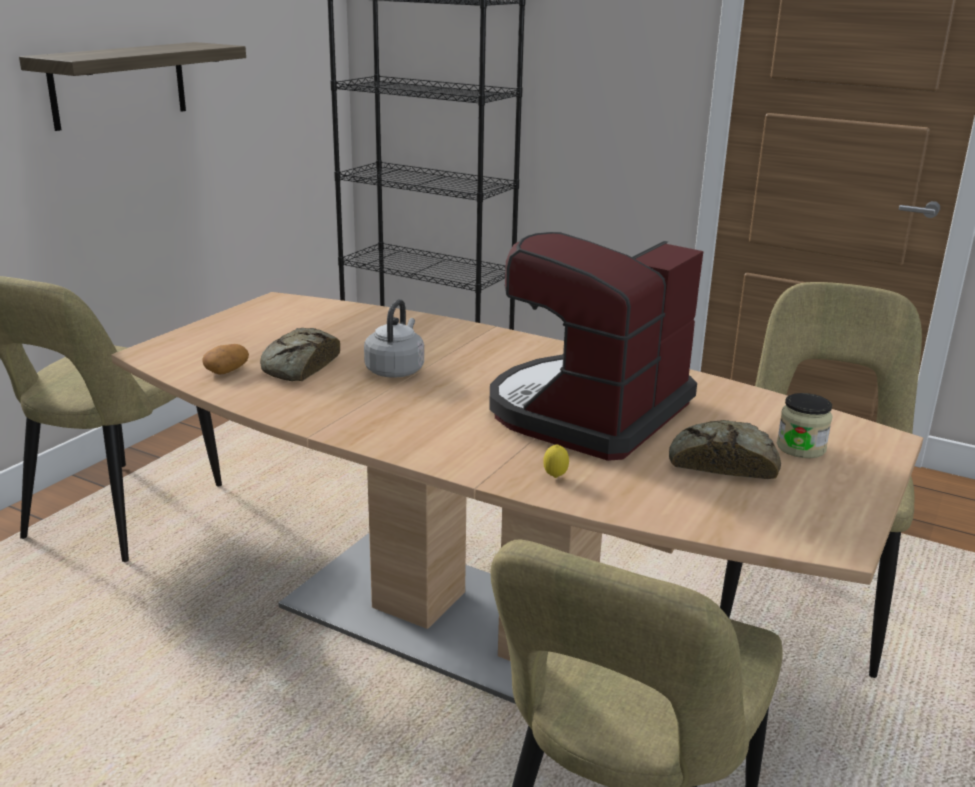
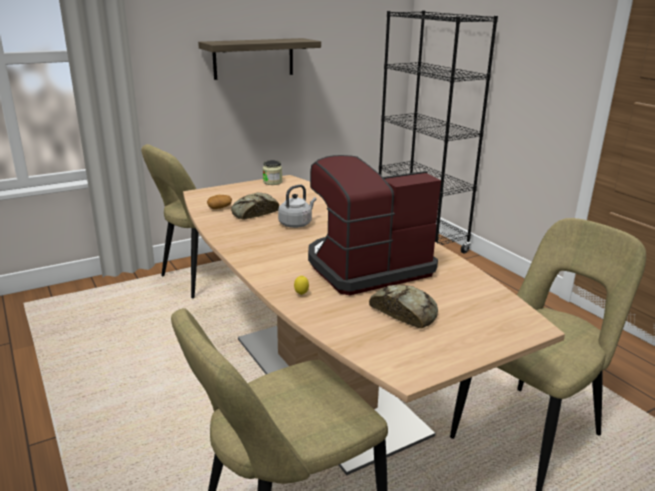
camera: 30 degrees right, 0 degrees up
(801, 448) = (467, 317): jar -> jar (272, 182)

